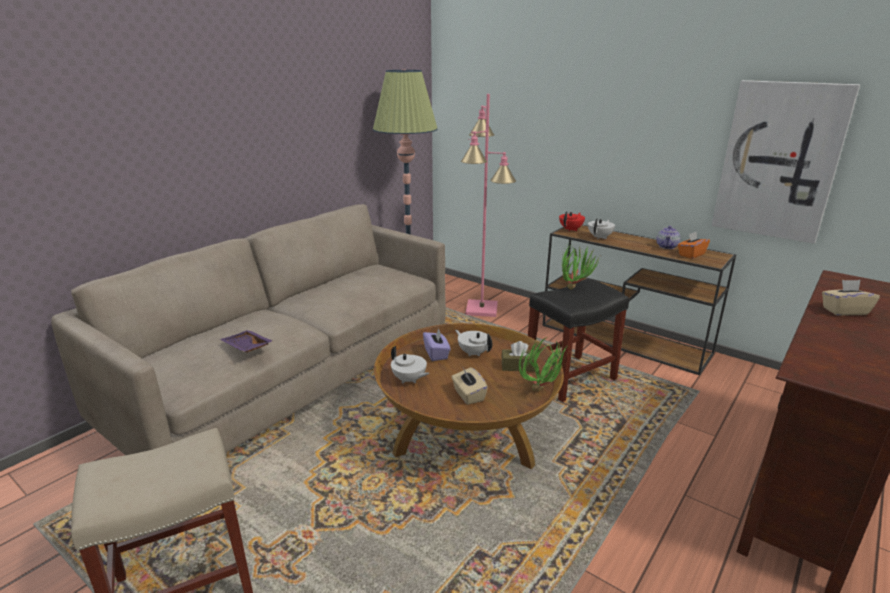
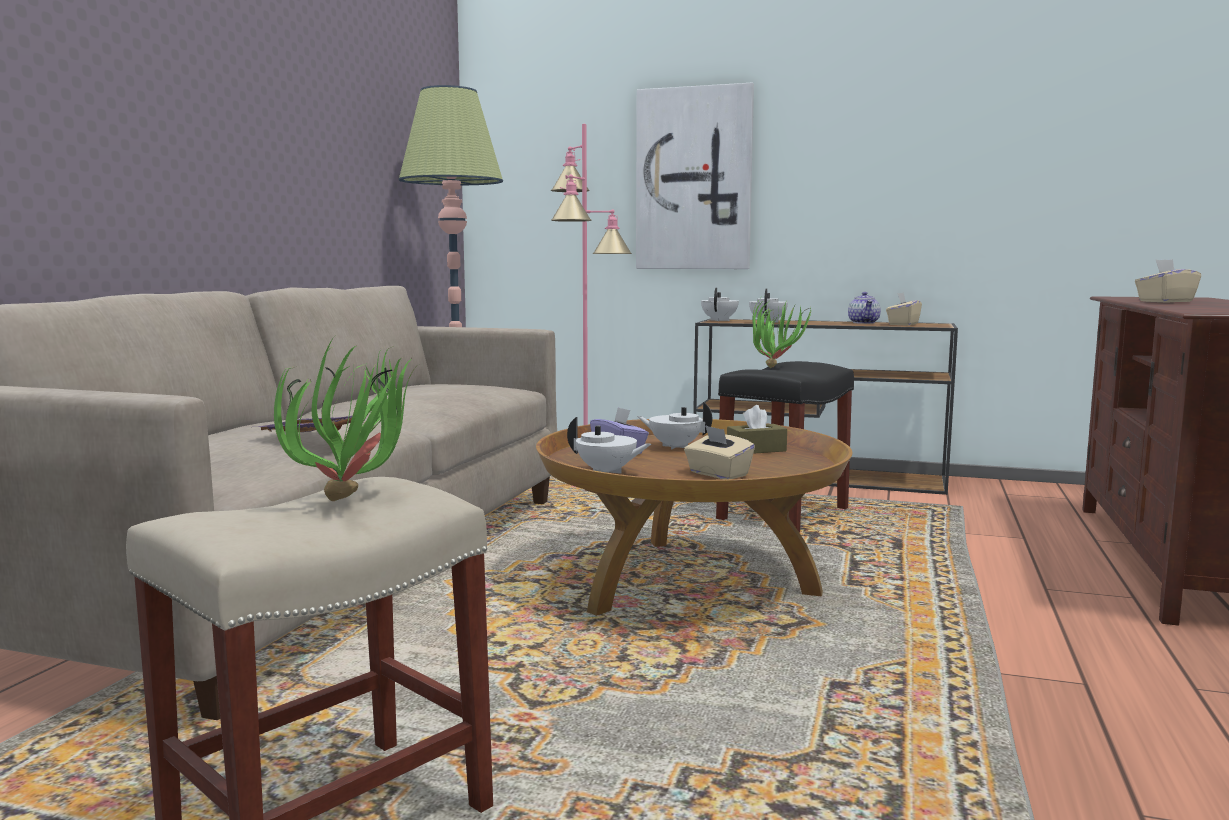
camera: 20 degrees left, 15 degrees down
(543, 390) = (819, 462): potted plant -> potted plant (359, 499)
(571, 229) = (719, 320): red teapot -> white teapot
(691, 254) = (902, 324): orange tissue box -> beige tissue box
(779, 161) = (986, 192): picture -> picture (694, 179)

